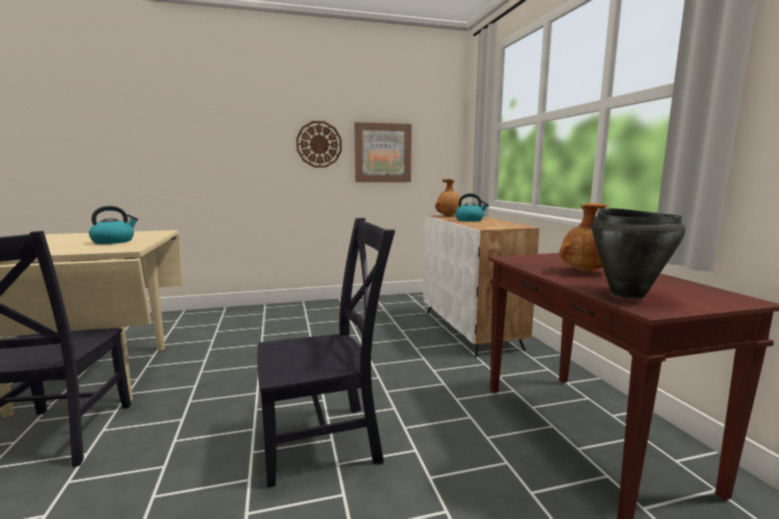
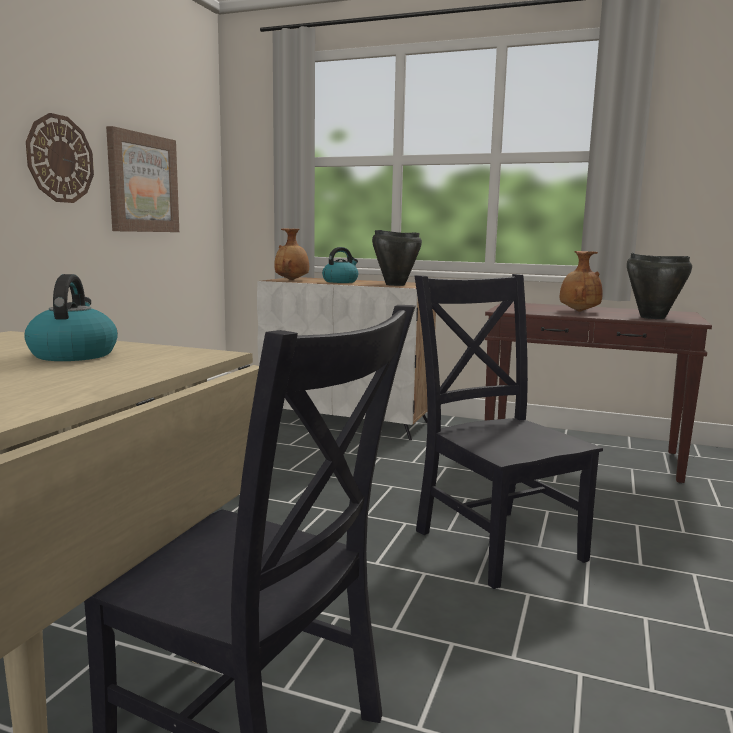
camera: 55 degrees left, 0 degrees up
(326, 441) = (495, 541): black chair -> black chair turned 45 degrees counterclockwise
(487, 225) = (395, 284): none -> black cooking pot

